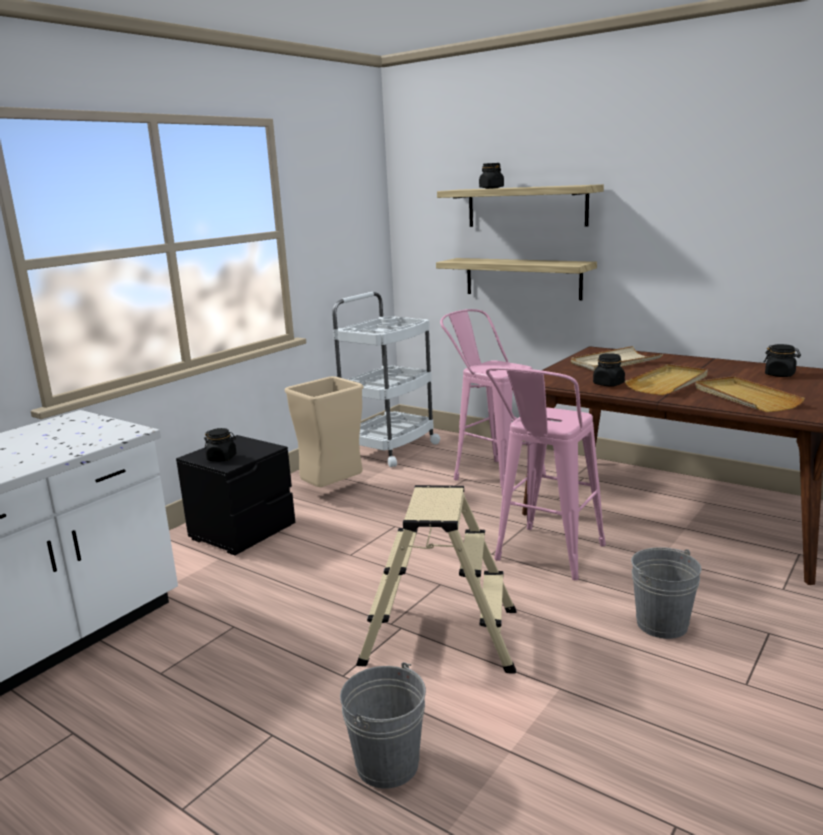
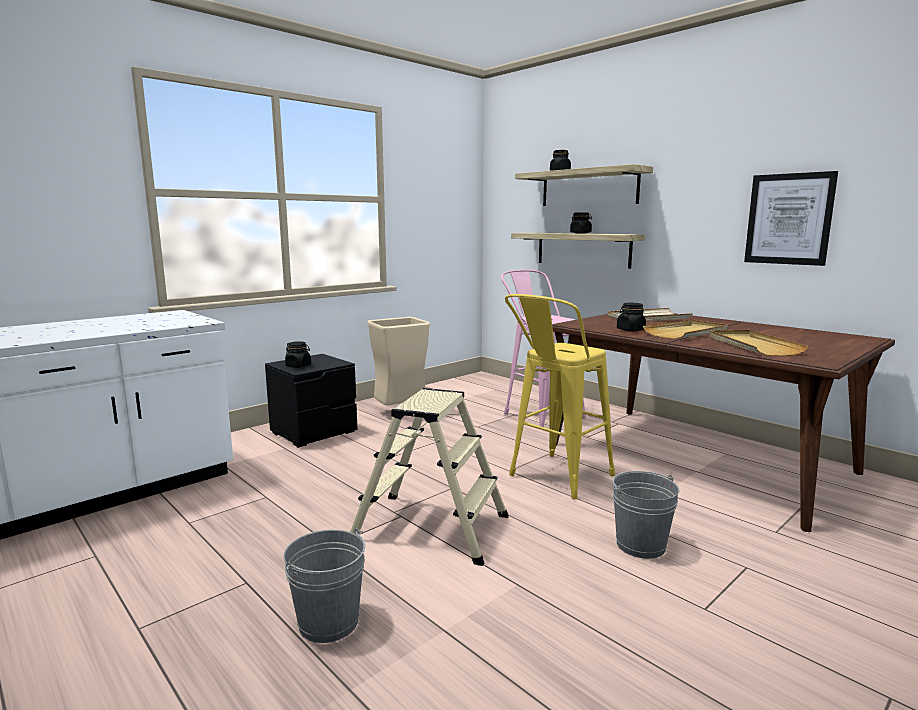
camera: 10 degrees right, 5 degrees down
(390, 449) = (462, 388): white cart -> none
(545, 558) = (554, 479): pink stool -> yellow stool
(759, 247) = (789, 219): none -> picture
(780, 375) = (799, 334): black jar -> black jar (580, 233)

